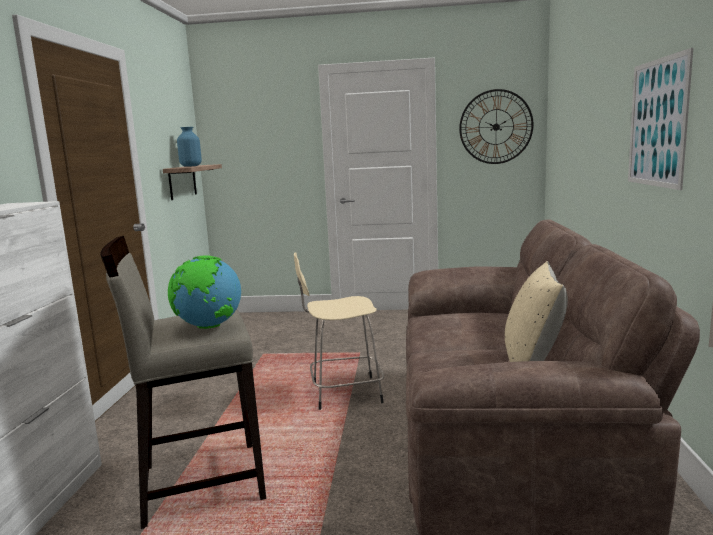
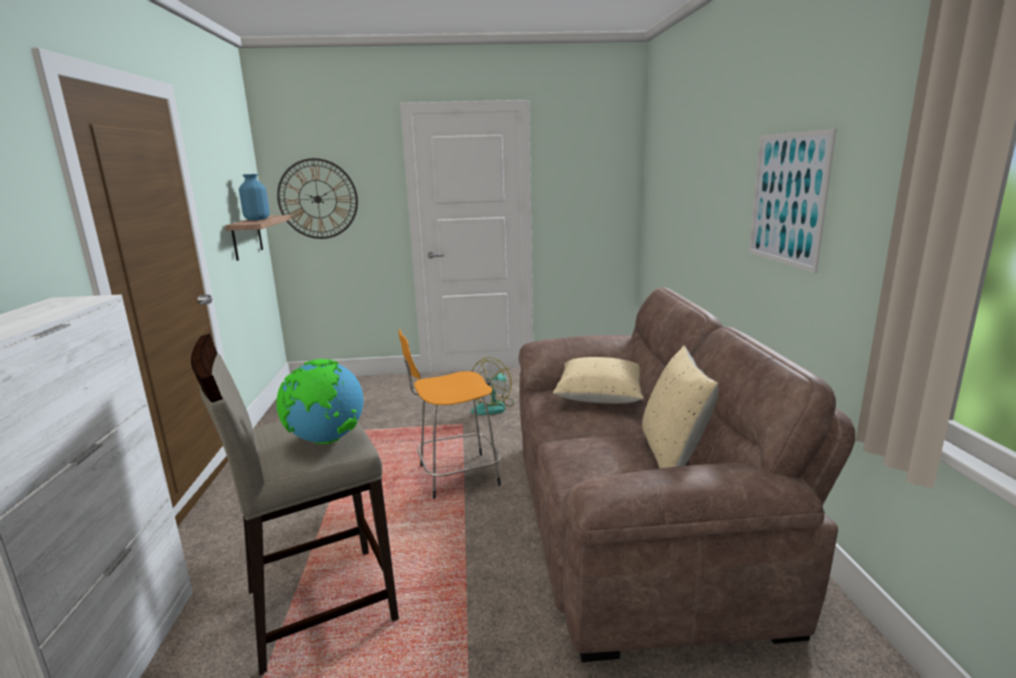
camera: 10 degrees left, 5 degrees up
(343, 393) = (455, 476): beige stool -> orange stool
(392, 340) = (494, 407): none -> fan
(478, 319) = (600, 397): none -> beige pillow
(496, 127) = (592, 177): wall clock -> wall clock (317, 199)

